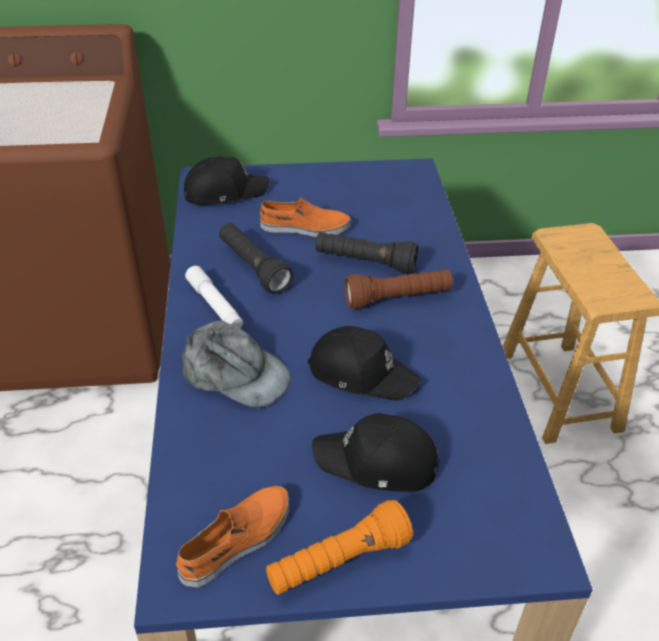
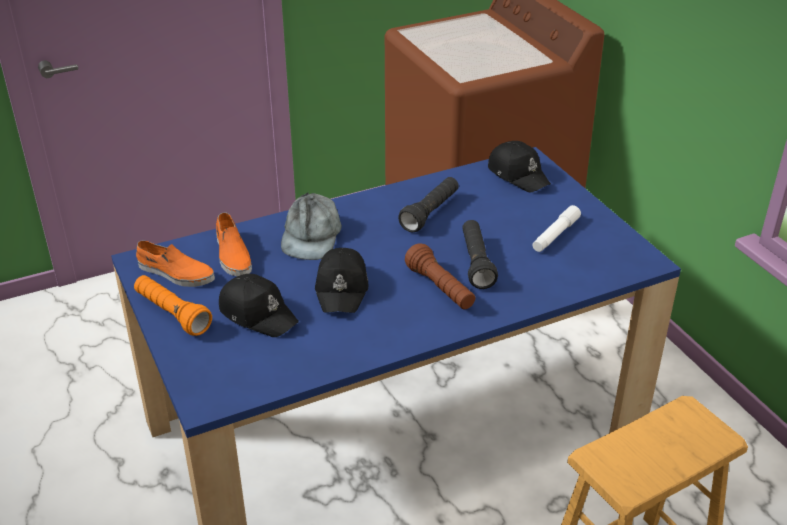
camera: 70 degrees right, 5 degrees down
(215, 305) = (376, 209): white flashlight -> white flashlight (555, 235)
(305, 227) = (501, 223): orange shoe -> orange shoe (232, 255)
(377, 462) = (258, 313): black cap -> black cap turned 135 degrees clockwise

